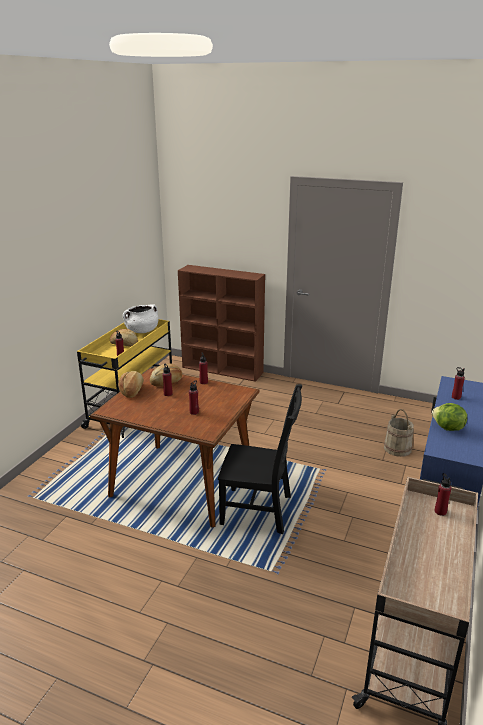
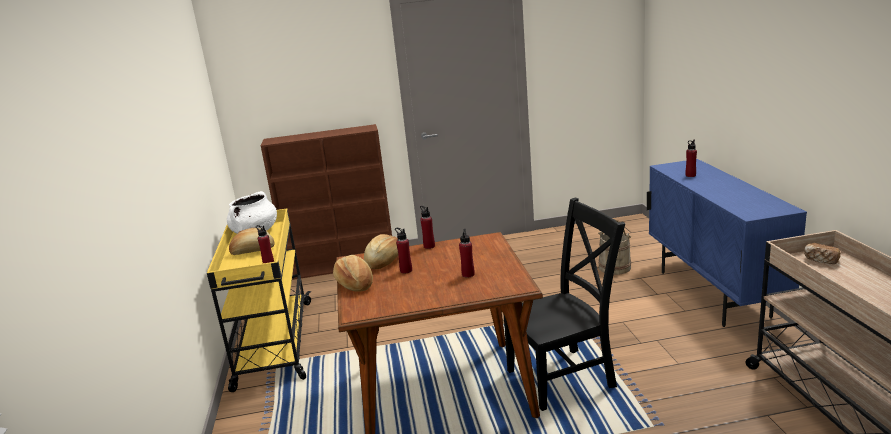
camera: 30 degrees left, 5 degrees down
(440, 511) = (821, 260): red bottle -> bread
(447, 428) = (727, 197): lettuce -> none

